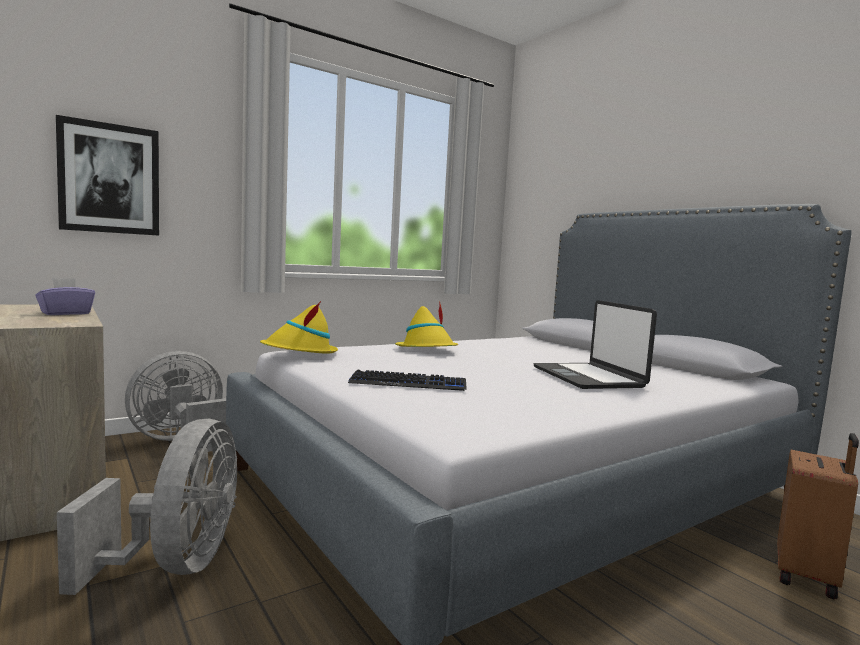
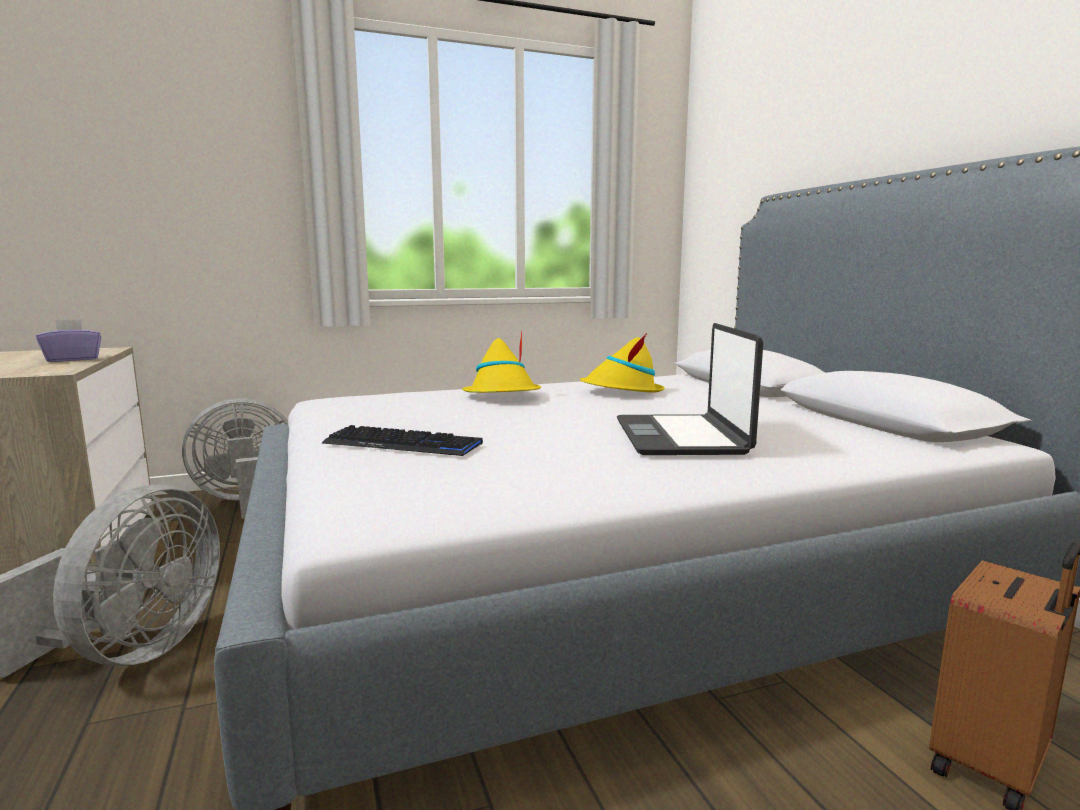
camera: 15 degrees right, 5 degrees up
(109, 179) = (153, 201): picture -> none
(300, 352) = (328, 401): yellow hat -> yellow hat (622, 391)

